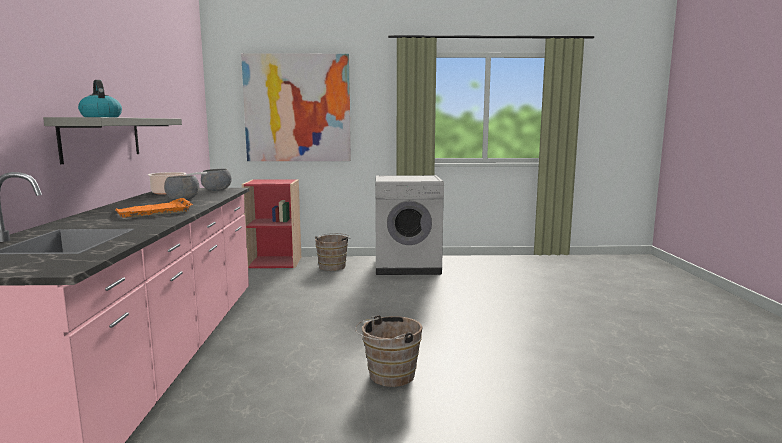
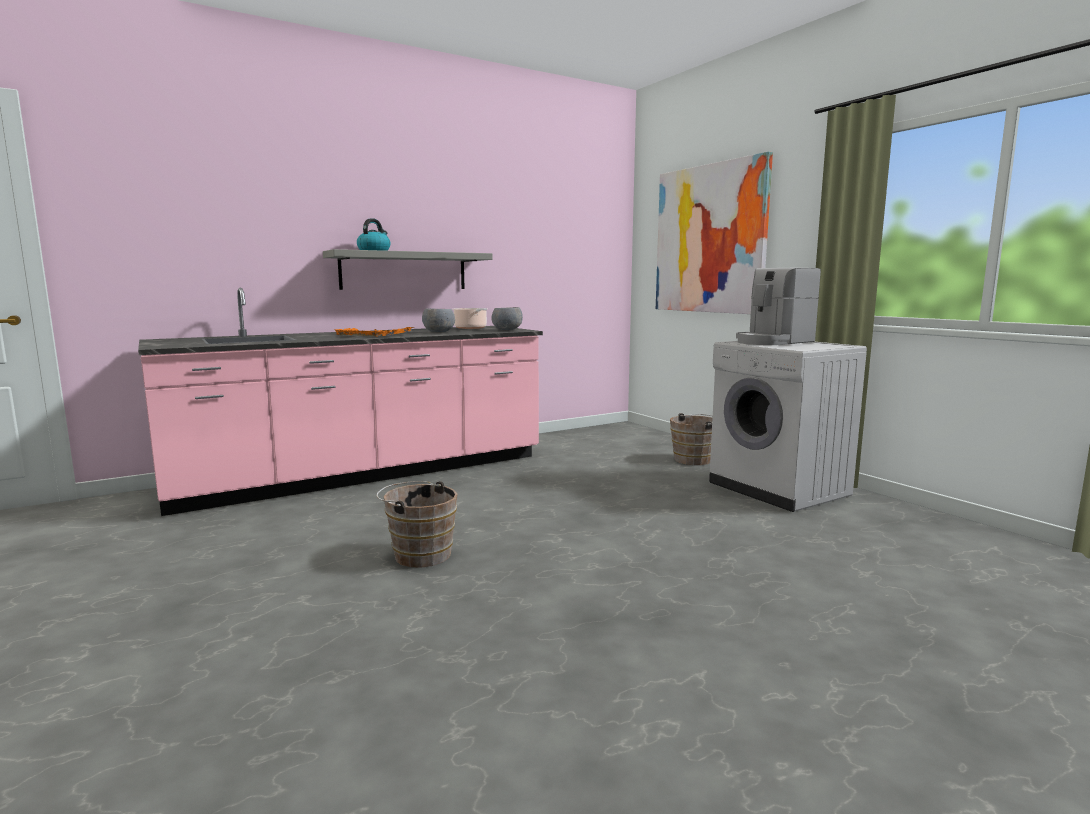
camera: 60 degrees right, 0 degrees up
(275, 262) = (656, 439): red bookcase -> none
(395, 178) = (773, 342): none -> coffee machine

